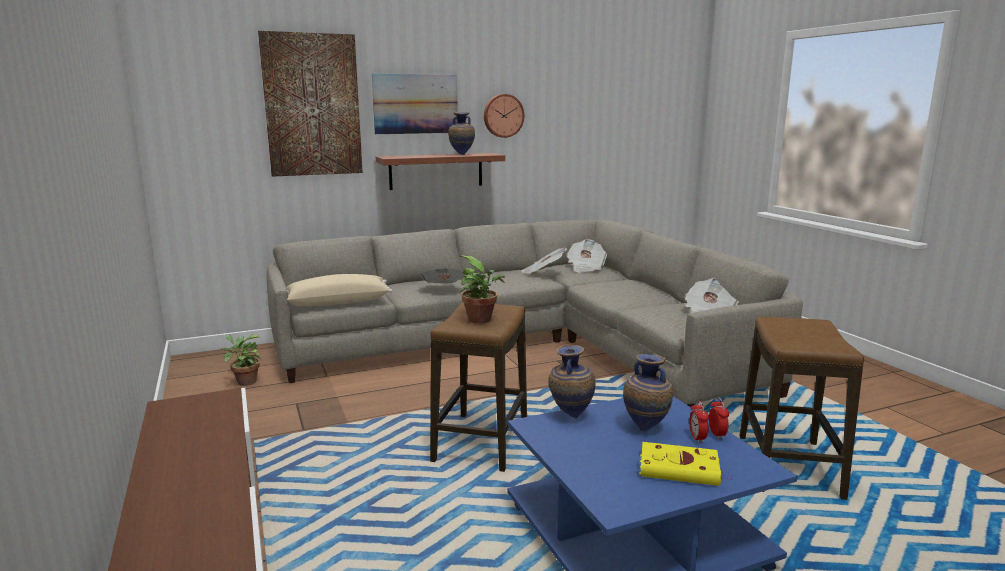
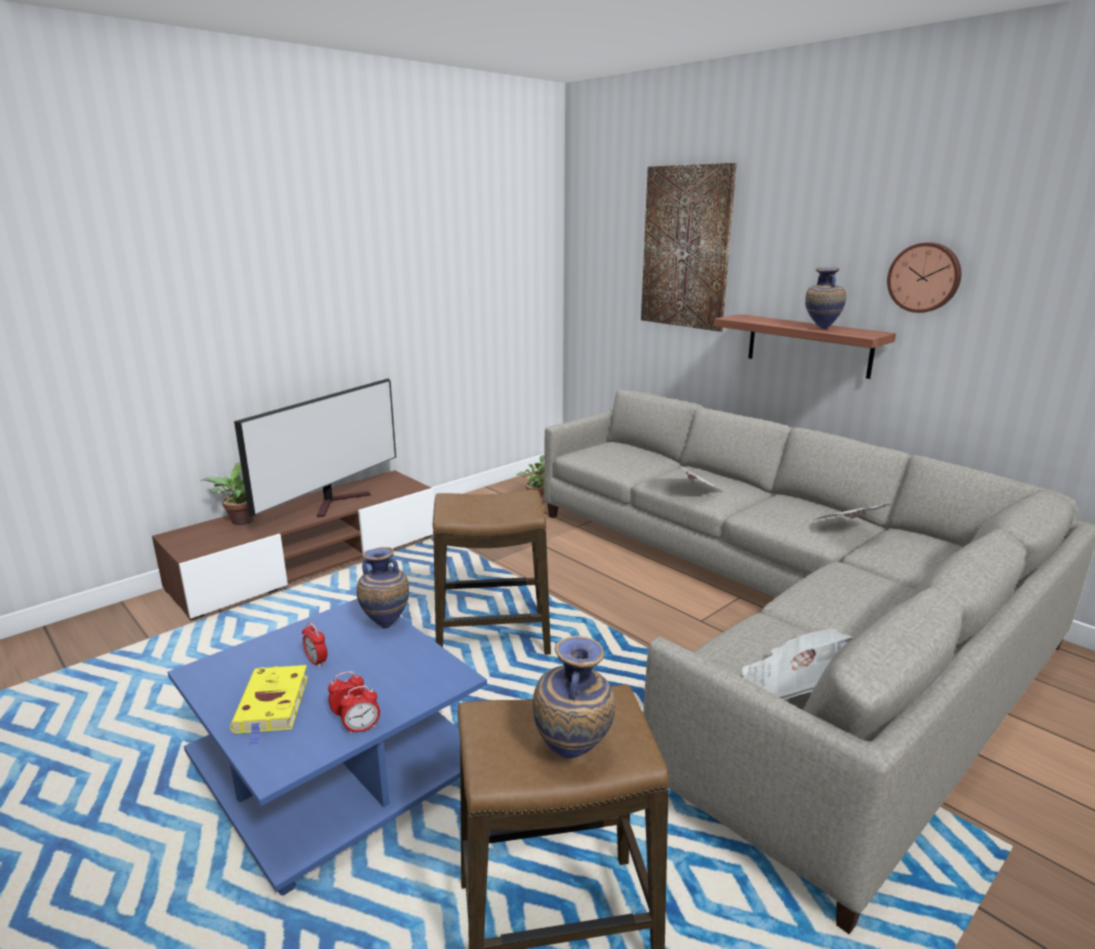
camera: 70 degrees right, 5 degrees up
(200, 442) = (337, 502): none -> television
(338, 302) = (600, 460): beige pillow -> none
(415, 104) = (795, 252): picture -> none
(482, 320) = (479, 507): potted plant -> potted plant (240, 522)
(586, 267) = (935, 554): newspaper -> none
(619, 448) = (316, 661): none -> alarm clock
(646, 428) = (367, 674): vase -> vase (573, 757)

